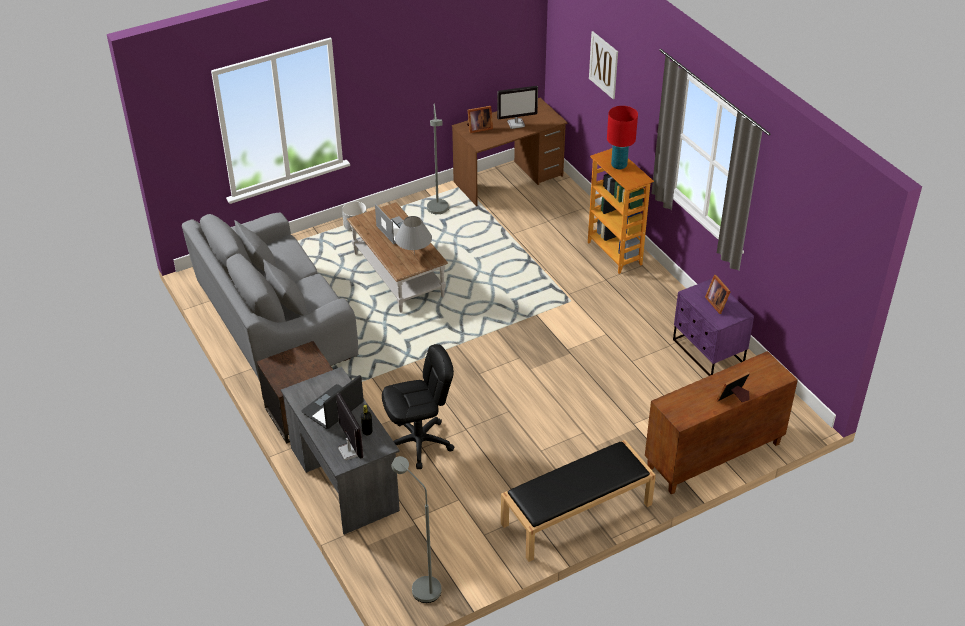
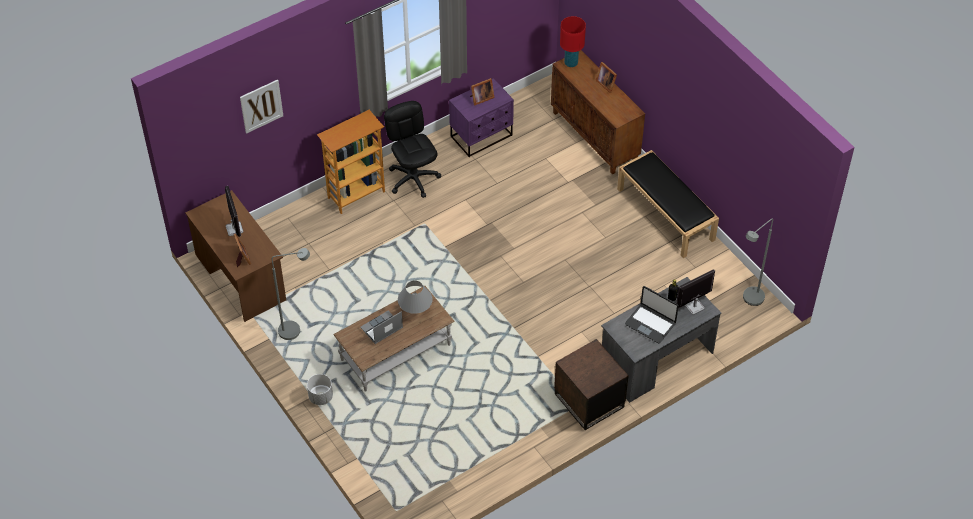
camera: 95 degrees left, 10 degrees up
(275, 326) = (476, 440): grey sofa -> none
(419, 443) = (609, 315): black office chair -> black office chair (413, 179)
(619, 165) = (346, 132): red table lamp -> red table lamp (571, 63)

